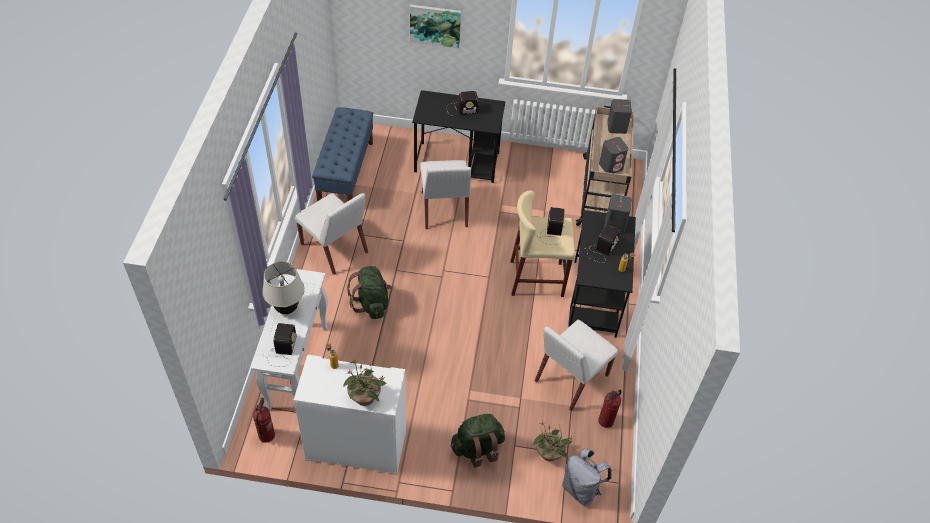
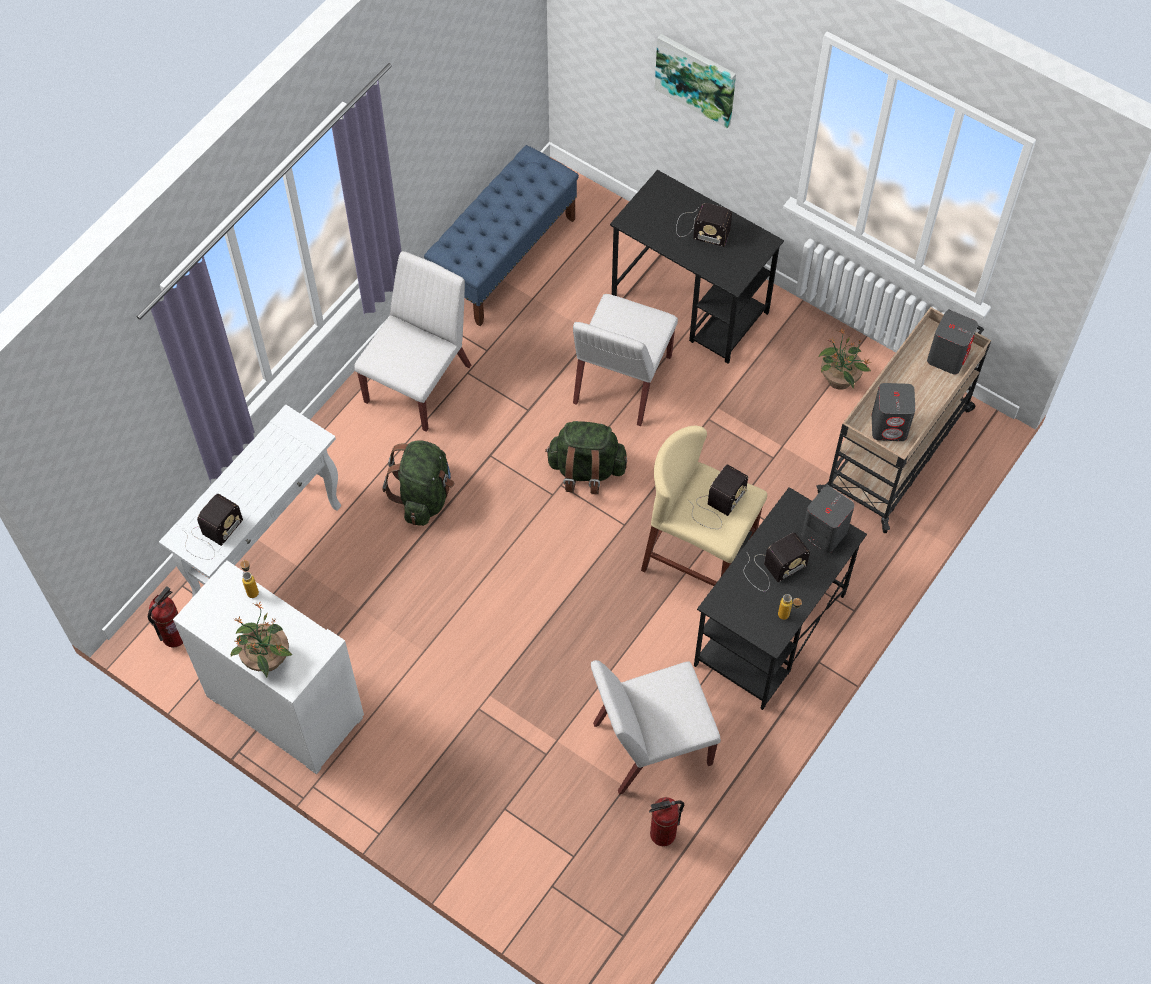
camera: 30 degrees right, 10 degrees up
(287, 309) = (252, 471): beige table lamp -> none
(335, 249) = (418, 383): white chair -> white chair turned 135 degrees counterclockwise
(477, 448) = (449, 788): green backpack -> green backpack (586, 470)
(549, 454) = (547, 844): potted plant -> potted plant (839, 380)
(581, 489) = (562, 918): grey backpack -> none

